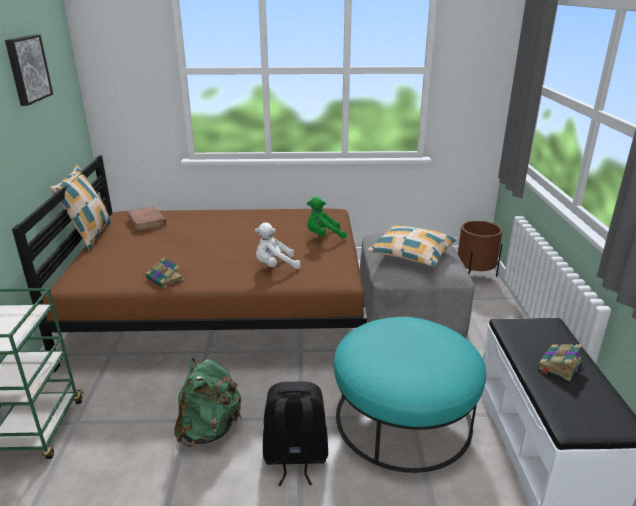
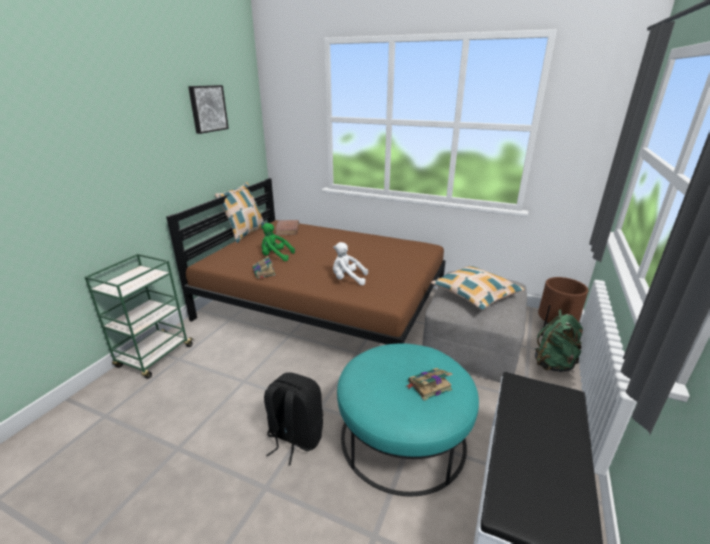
camera: 25 degrees right, 0 degrees up
(209, 429) = (252, 393): green backpack -> green backpack (554, 364)
(323, 236) = (405, 264): green plush toy -> green plush toy (275, 256)
(558, 365) = (543, 441): book -> book (428, 386)

